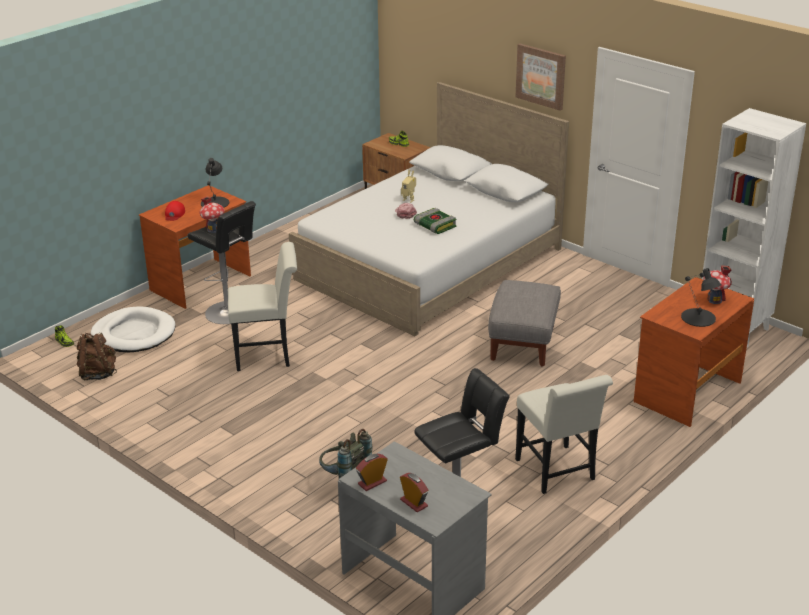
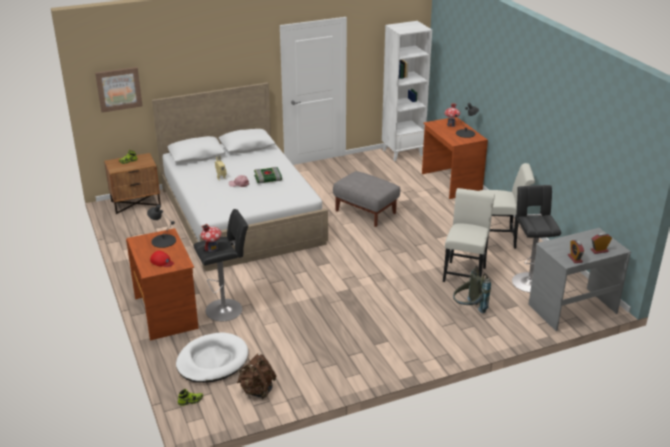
camera: 65 degrees left, 0 degrees up
(267, 354) = (298, 305): white chair -> white chair (465, 272)
(541, 76) = (238, 61): picture -> picture (119, 89)

